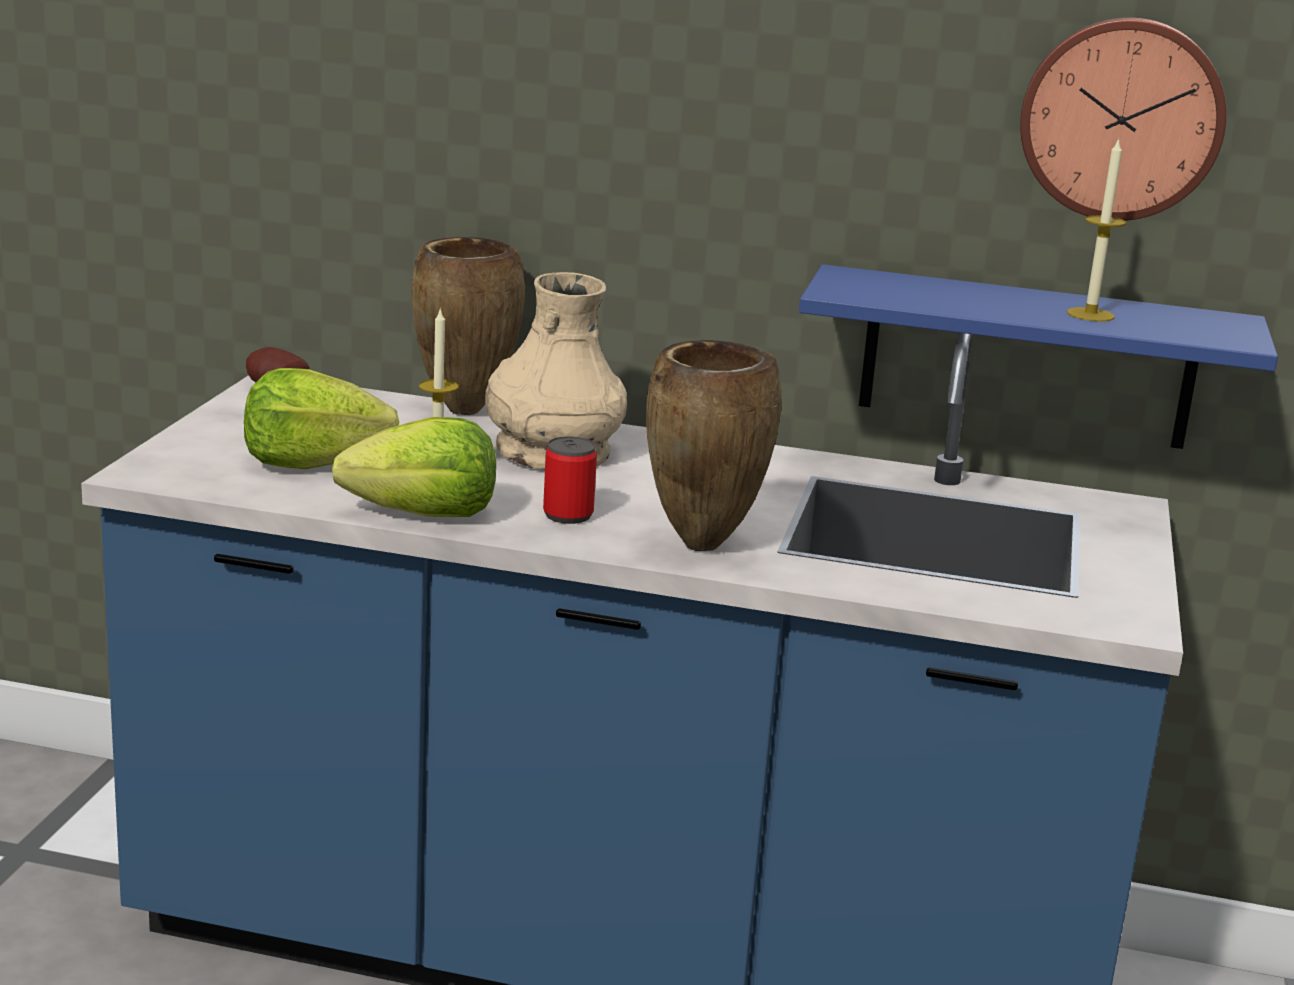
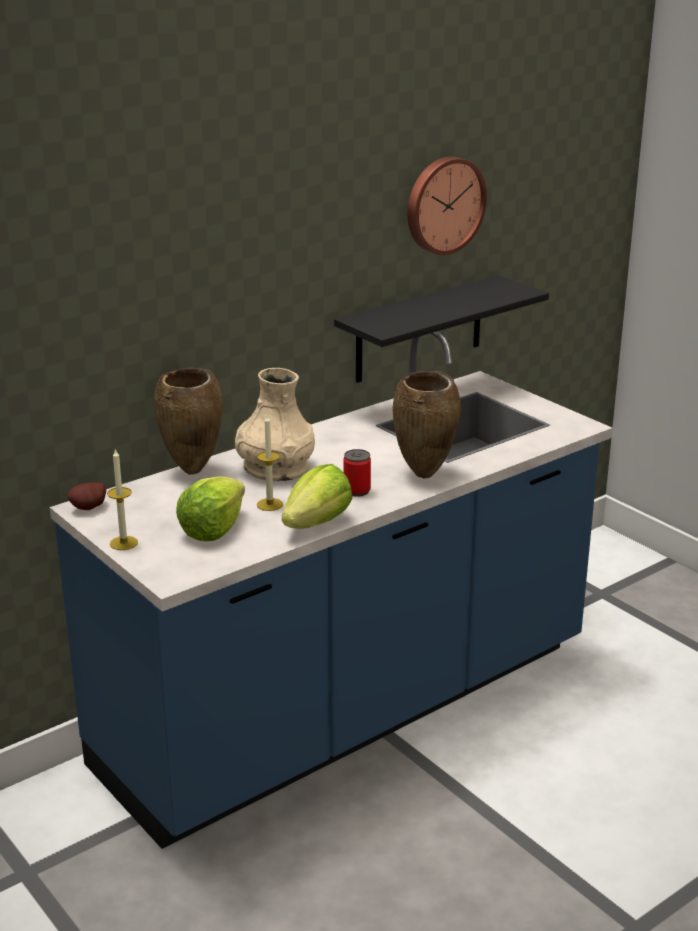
camera: 50 degrees left, 5 degrees up
(1027, 358) = (419, 329): blue shelf -> black shelf
(1090, 314) = (467, 300): candle -> candle (123, 543)

